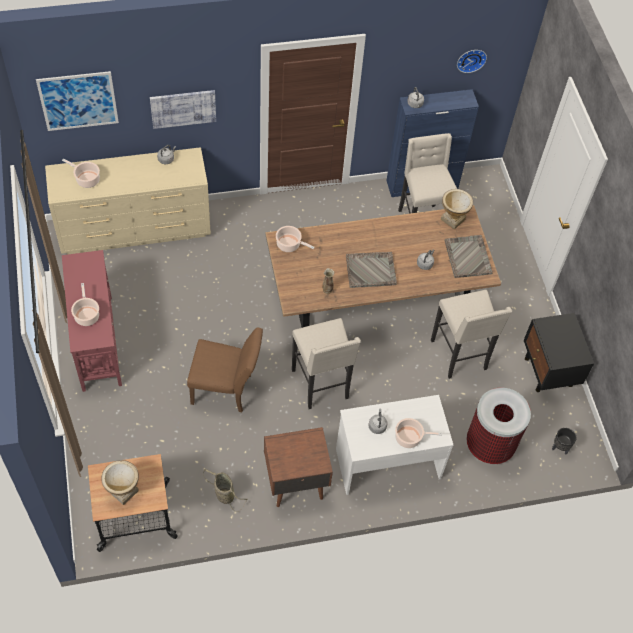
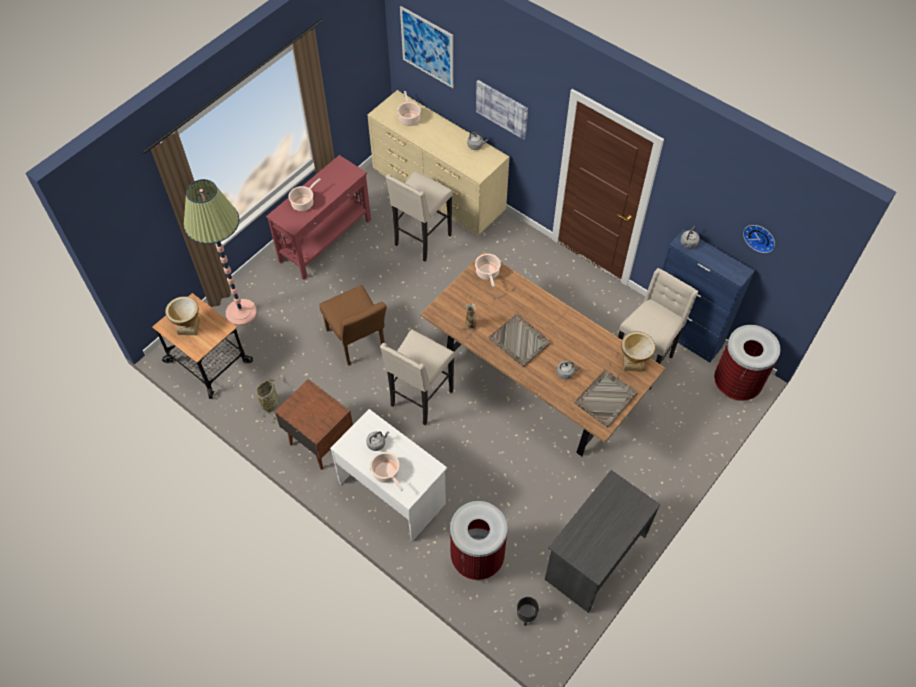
camera: 55 degrees right, 0 degrees up
(107, 455) = (241, 312): none -> floor lamp
(460, 356) = (542, 477): beige stool -> beige stool (421, 240)
(488, 188) = (736, 384): none -> trash can
(548, 372) = (594, 557): black nightstand -> grey desk

